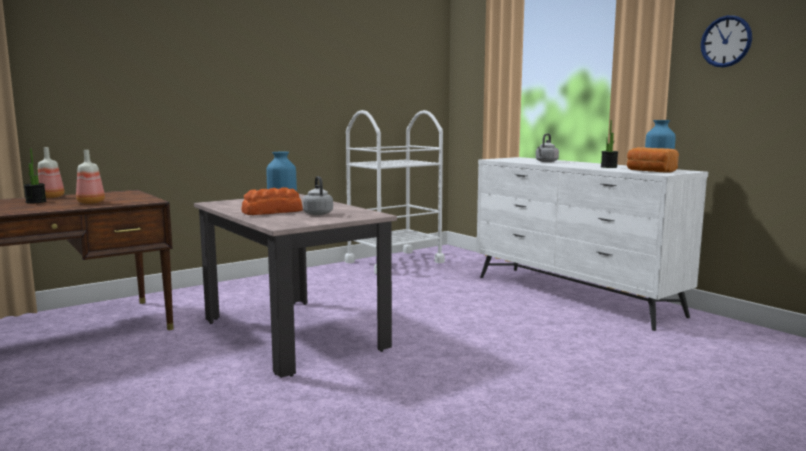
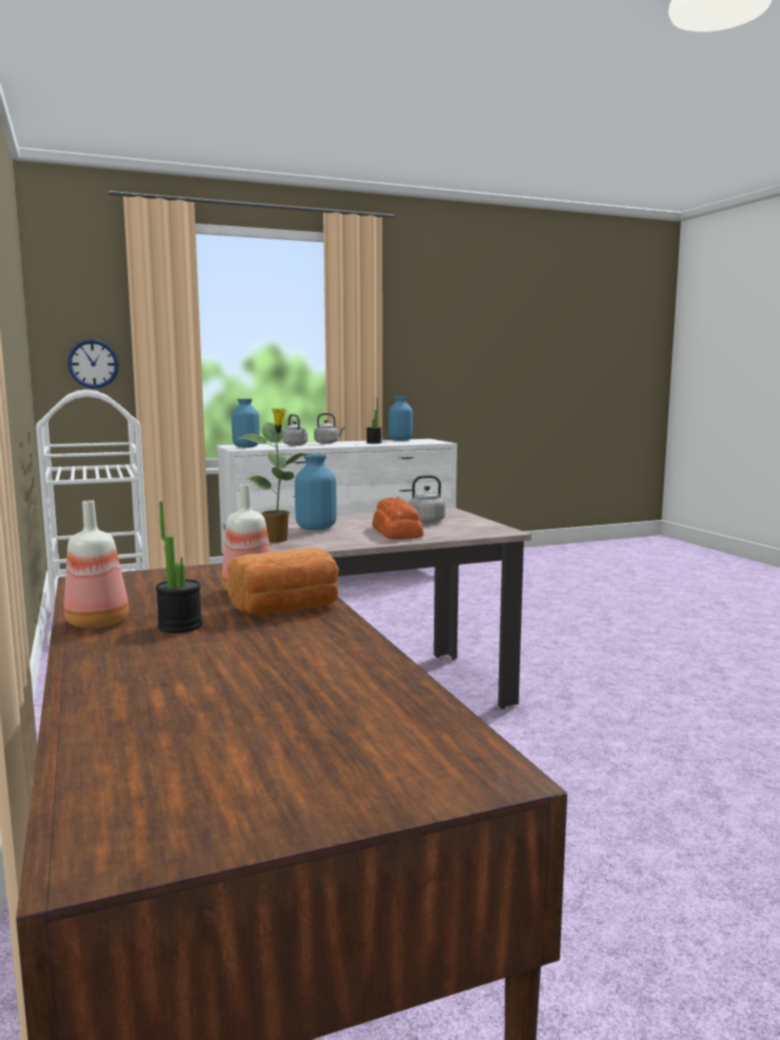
camera: 75 degrees left, 0 degrees up
(240, 201) = (277, 540): none -> potted plant
(511, 159) = (246, 447): none -> blue vase
(581, 163) = (327, 443): none -> grey kettle
(649, 171) = (423, 442): bread -> bread (287, 608)
(726, 41) = (414, 331): wall clock -> wall clock (93, 364)

